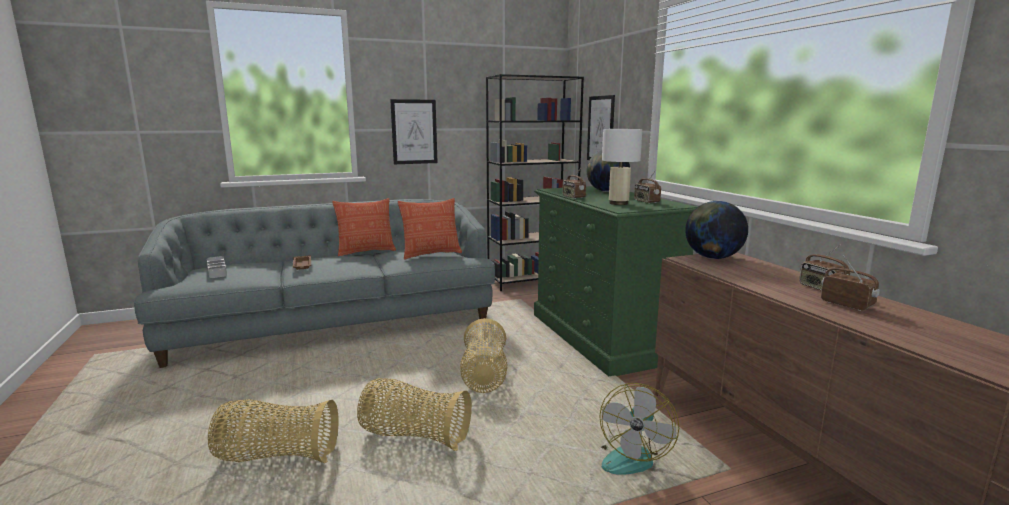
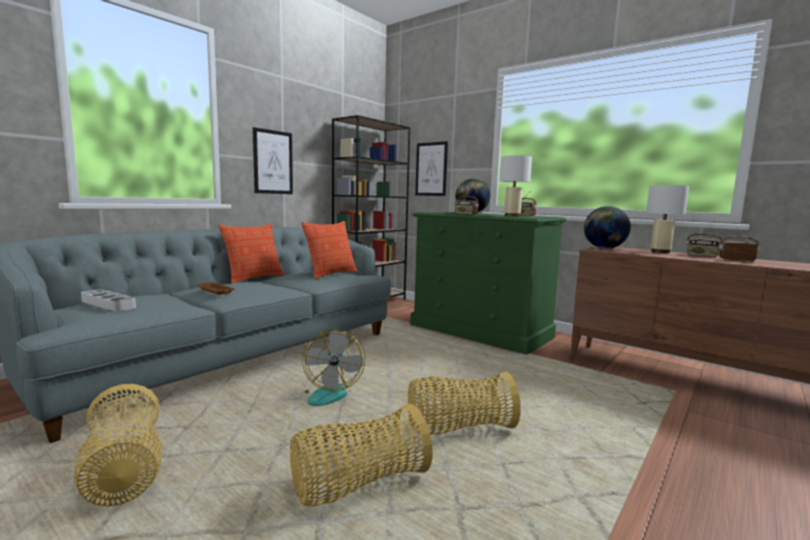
camera: 30 degrees left, 5 degrees down
(484, 376) = (441, 372): basket -> basket (124, 472)
(630, 456) = (617, 399): fan -> fan (328, 393)
(778, 273) = (660, 252): none -> white table lamp

